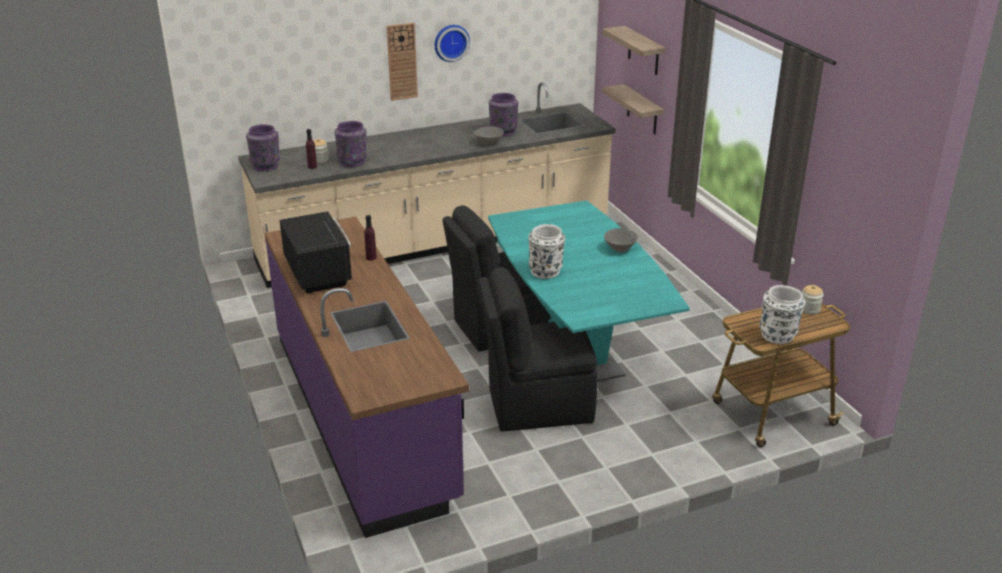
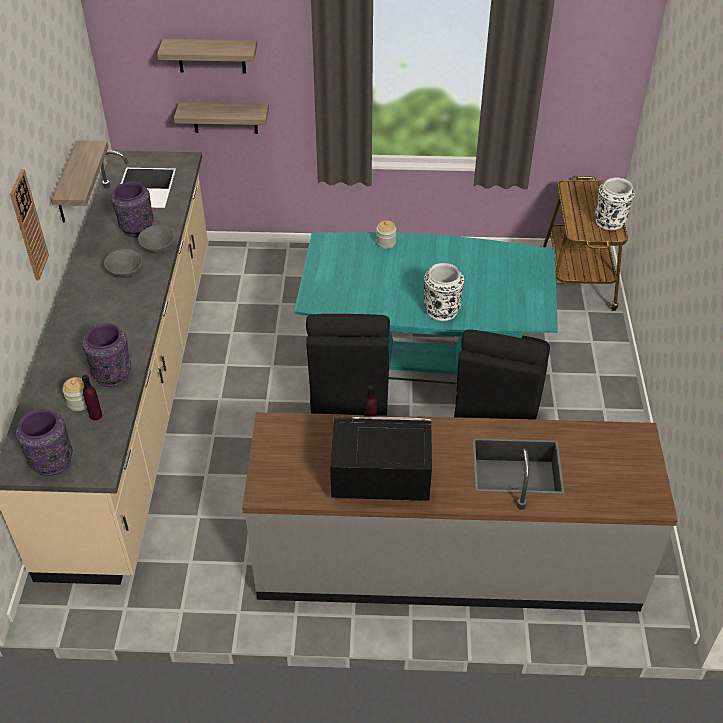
camera: 65 degrees left, 15 degrees up
(364, 415) = (446, 558): purple counter -> grey counter
(451, 42) = (43, 166): wall clock -> none
(485, 78) = (67, 185): none -> shelf
(619, 249) = (427, 248): grey bowl -> grey bowl (126, 273)
(809, 309) = (577, 190): jar -> jar (386, 243)

